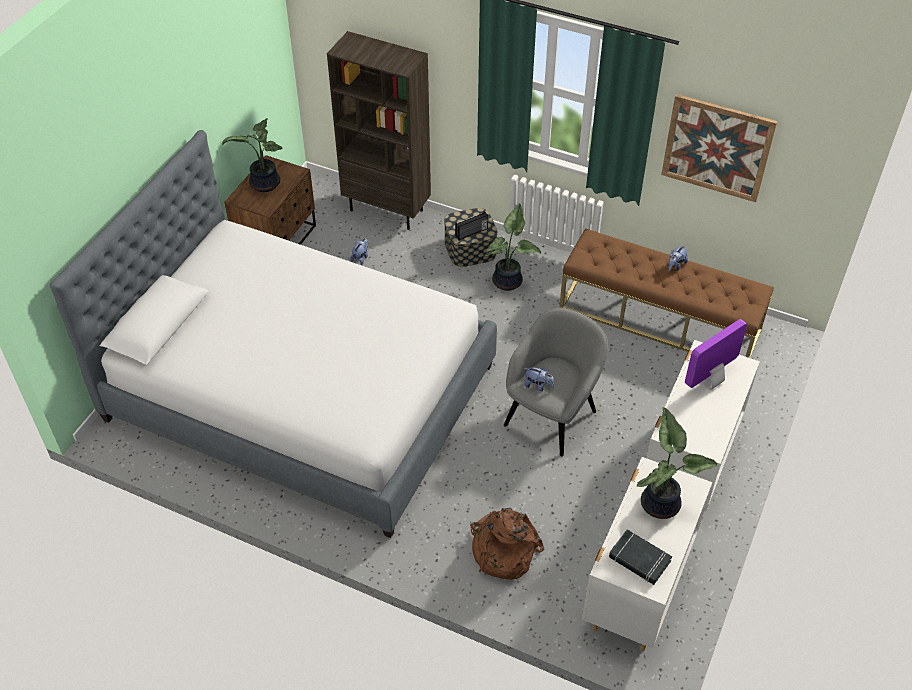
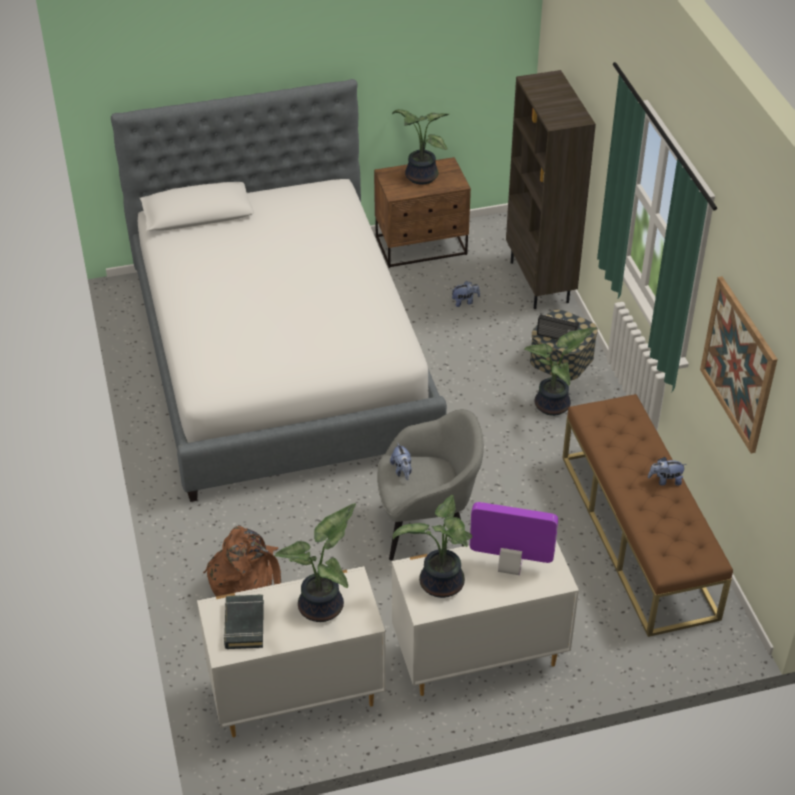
camera: 50 degrees right, 5 degrees down
(696, 427) = (440, 585): none -> potted plant

